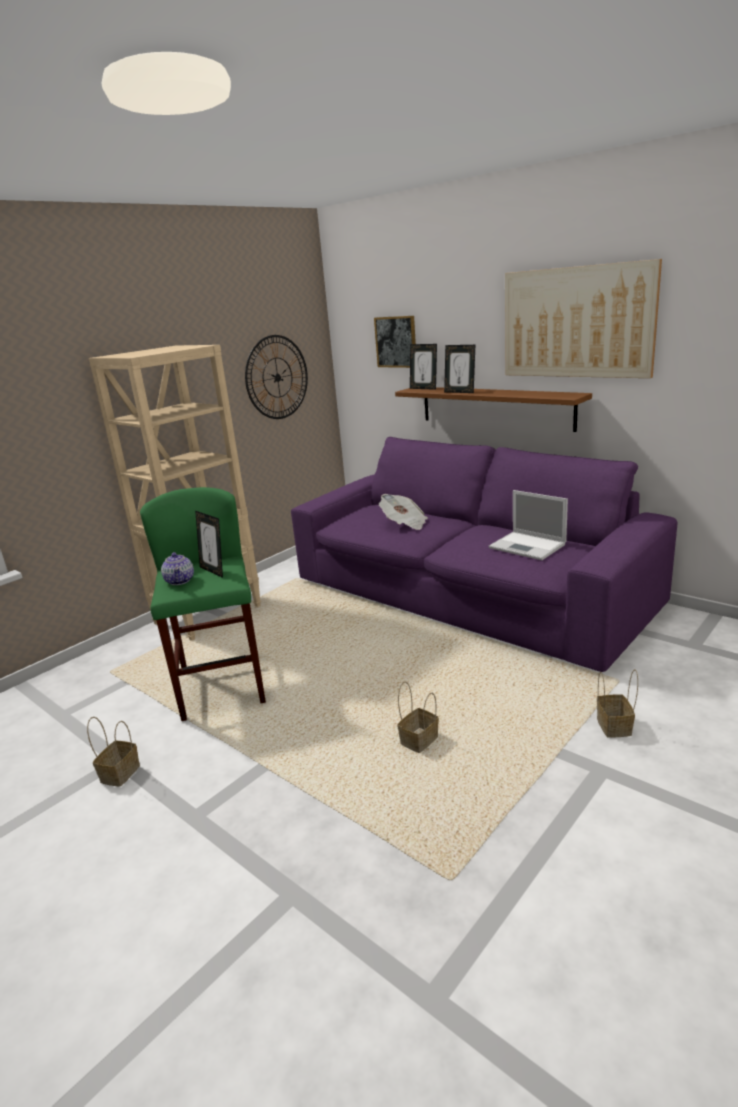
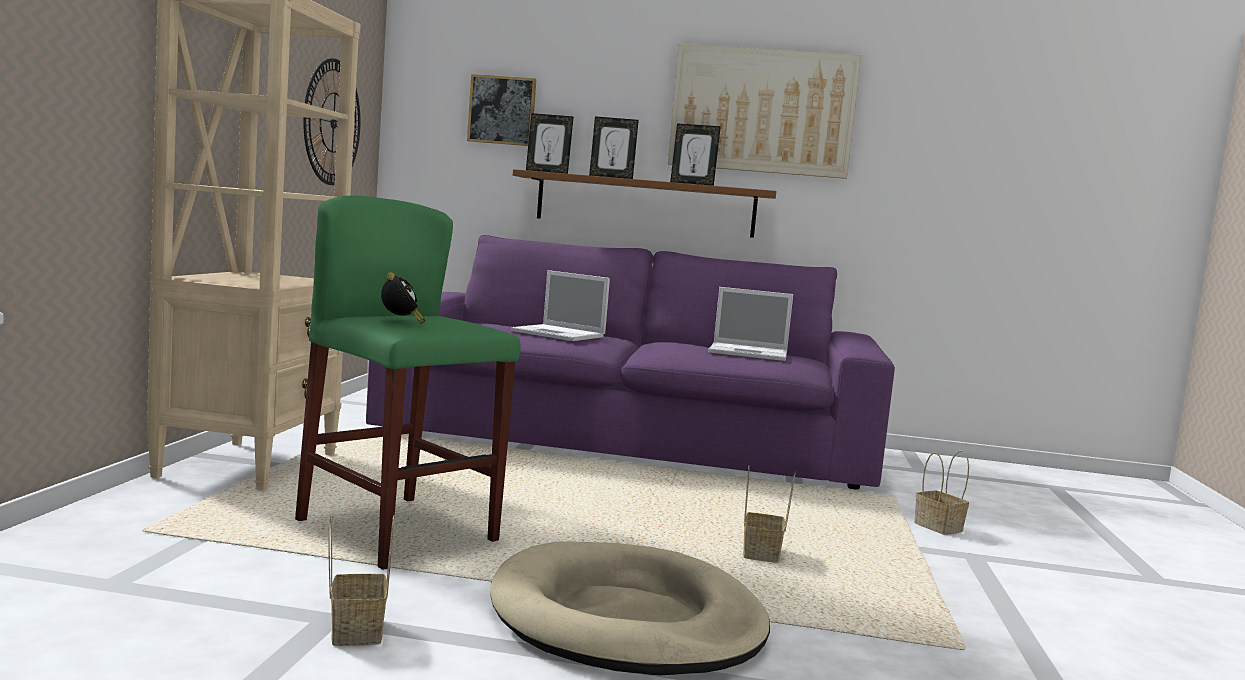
camera: 35 degrees left, 15 degrees down
(180, 580) = (401, 322): teapot -> alarm clock
(214, 571) = (437, 319): picture frame -> picture frame (692, 184)
(259, 793) = (626, 620): none -> beige dog bed
(404, 524) = (560, 334): newspaper -> laptop

